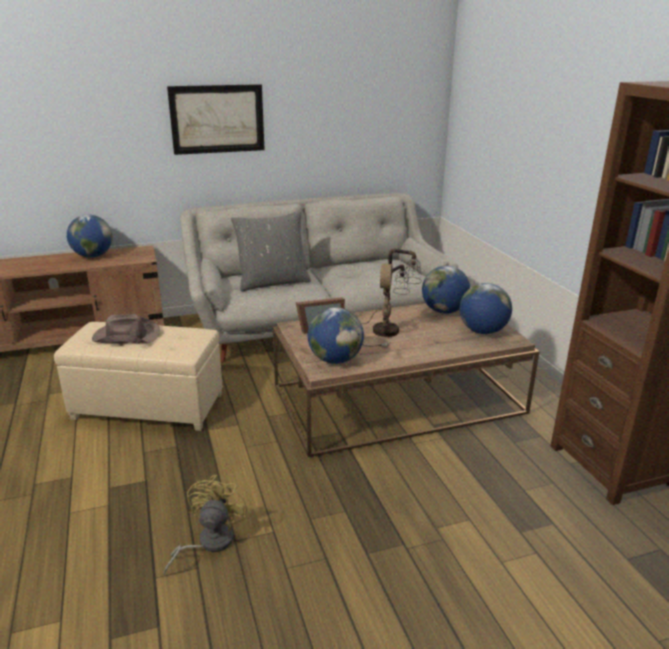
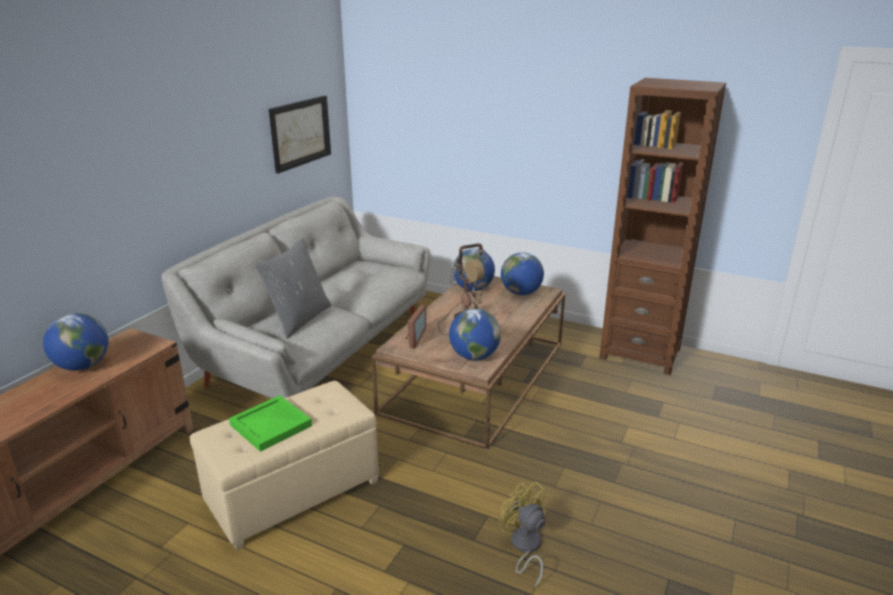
camera: 45 degrees left, 0 degrees up
(126, 336) = (269, 425): brown hat -> green tray
(217, 119) = (174, 159): picture -> picture (300, 133)

